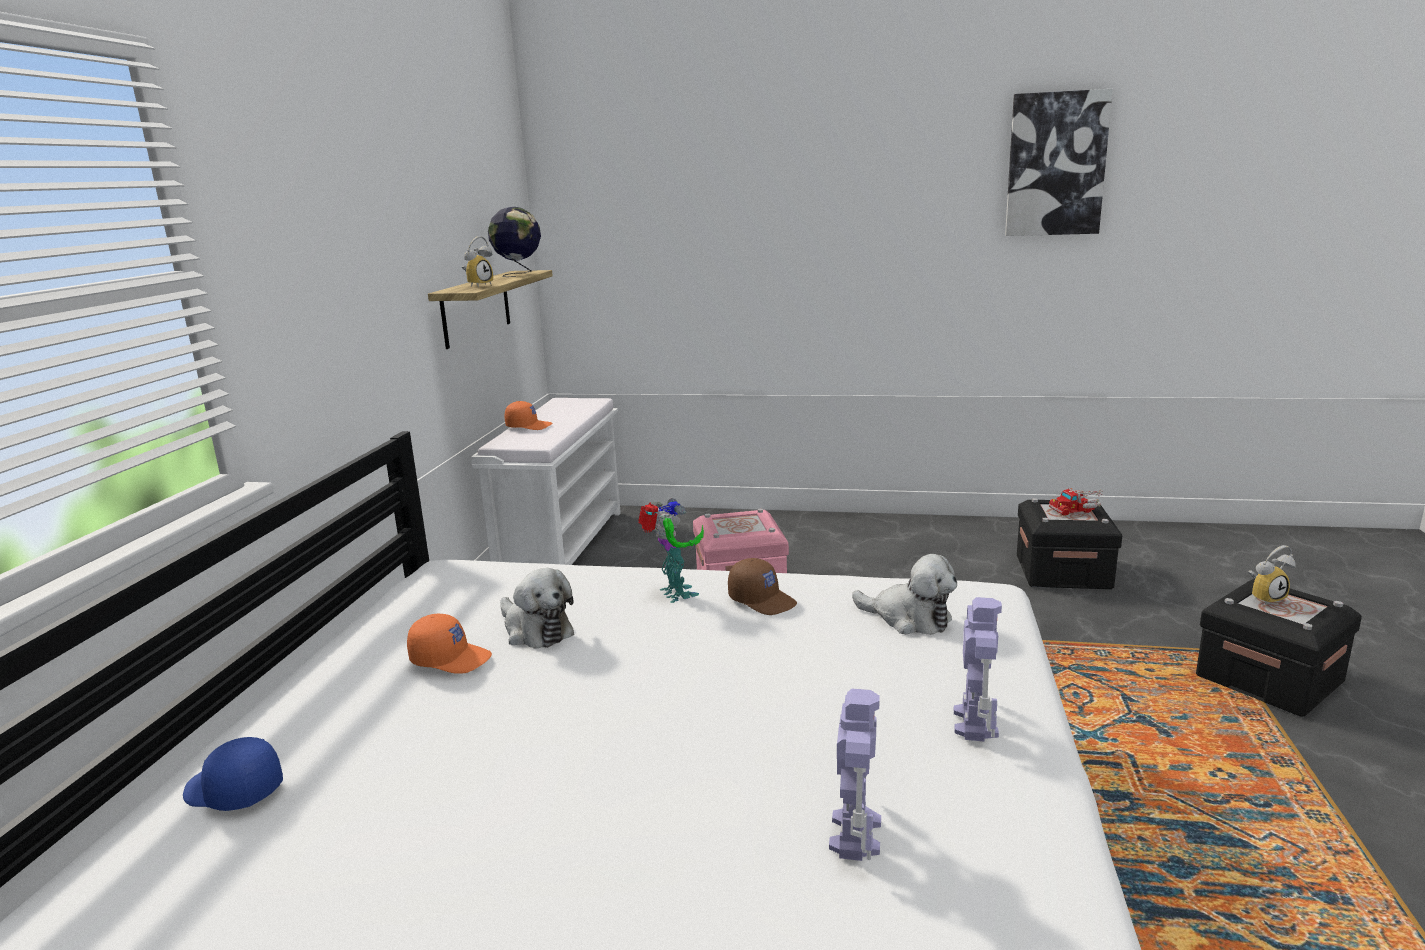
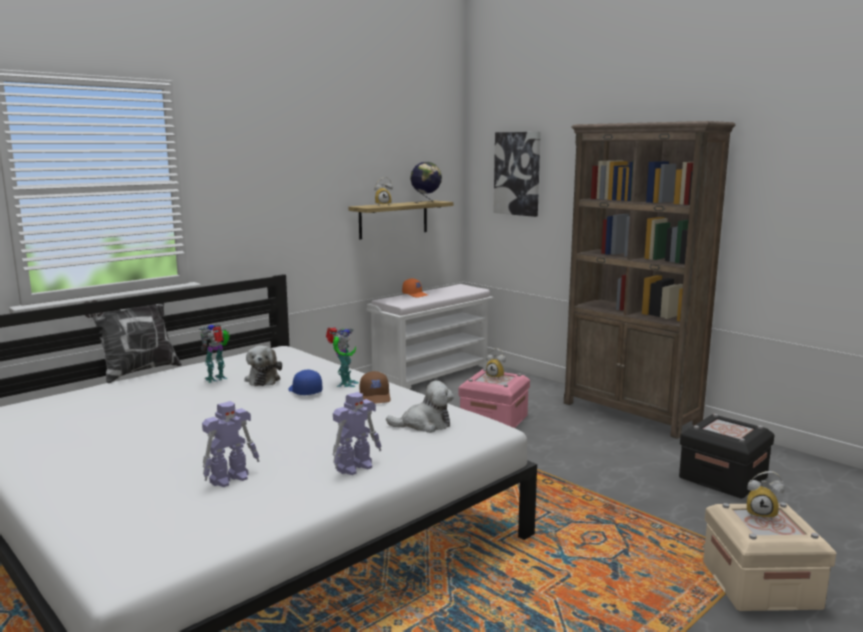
camera: 35 degrees right, 5 degrees down
(232, 791) = (91, 395): blue cap -> blue cap (304, 391)
(237, 701) = (137, 372): none -> pillow
(451, 658) = (217, 379): orange cap -> toy robot
(735, 521) = (496, 376): none -> alarm clock
(871, 525) = (631, 414): none -> brown bookcase
(909, 618) = (424, 424): plush toy -> plush toy turned 75 degrees counterclockwise
(1056, 164) = (796, 151): picture -> picture (517, 173)
(1077, 509) = (737, 428): toy truck -> none
(1269, 678) = (760, 585): black storage box -> beige storage box

